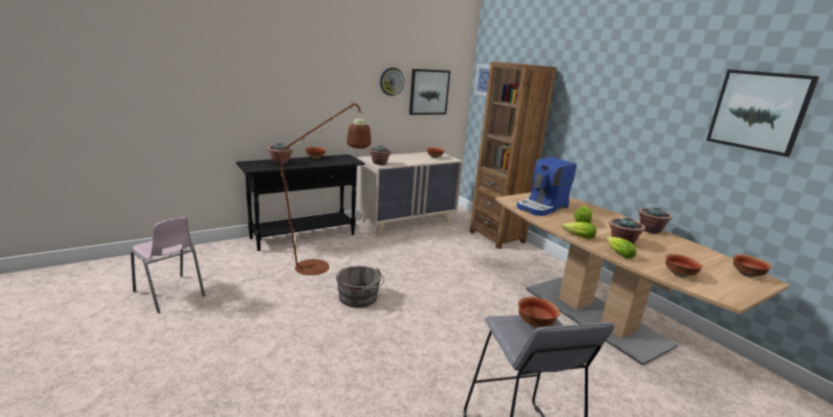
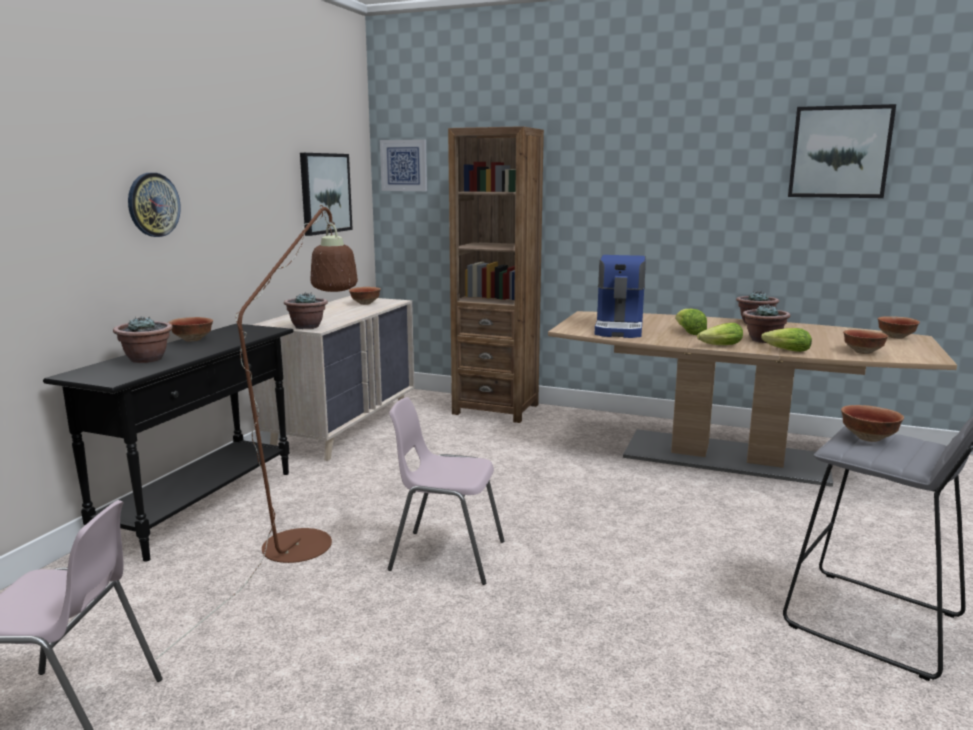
camera: 35 degrees left, 5 degrees down
(359, 298) = (446, 555): grey bucket -> pink chair
(391, 81) = (276, 177): wall clock -> wall clock (153, 205)

